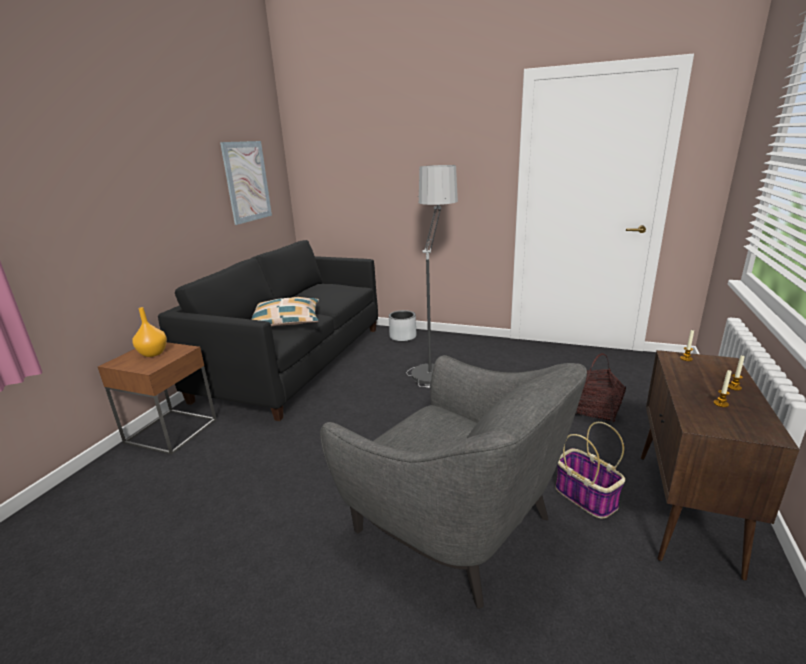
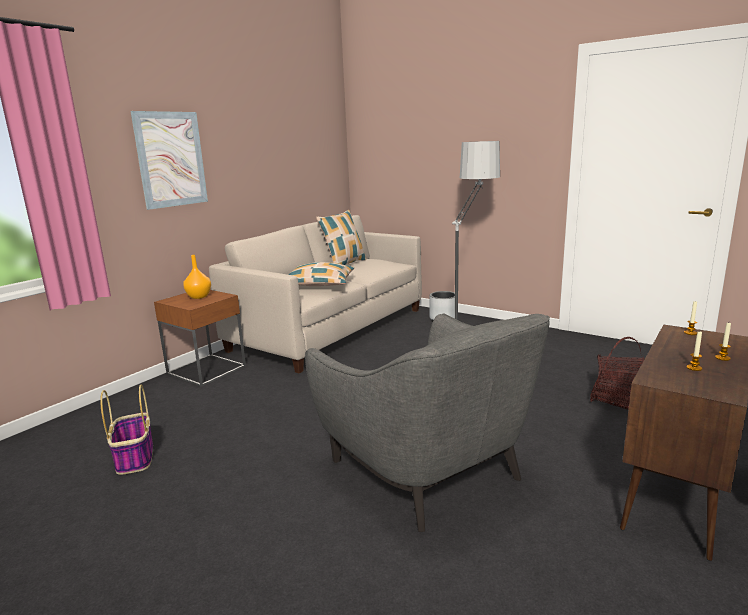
camera: 15 degrees right, 5 degrees down
(247, 181) = (305, 156): picture -> picture (171, 159)
(295, 361) = (330, 329): black sofa -> beige sofa
(301, 294) = (344, 264): none -> pillow
(584, 496) = (569, 468): basket -> basket (134, 457)

